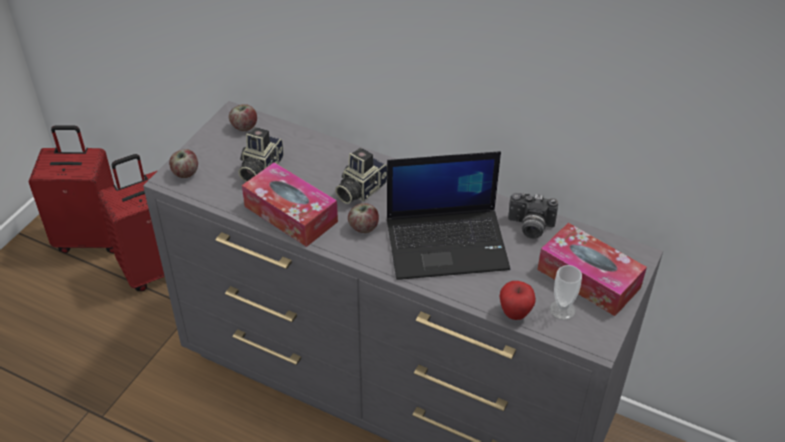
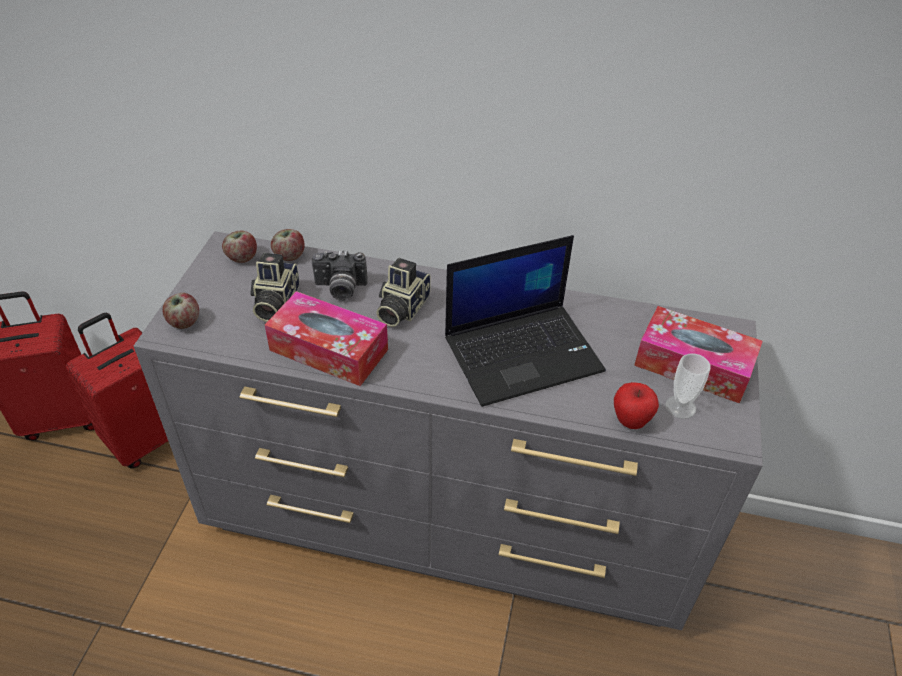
camera: 15 degrees left, 0 degrees up
(363, 227) = (420, 351): apple -> apple (289, 256)
(530, 227) = (606, 319): camera -> camera (340, 289)

